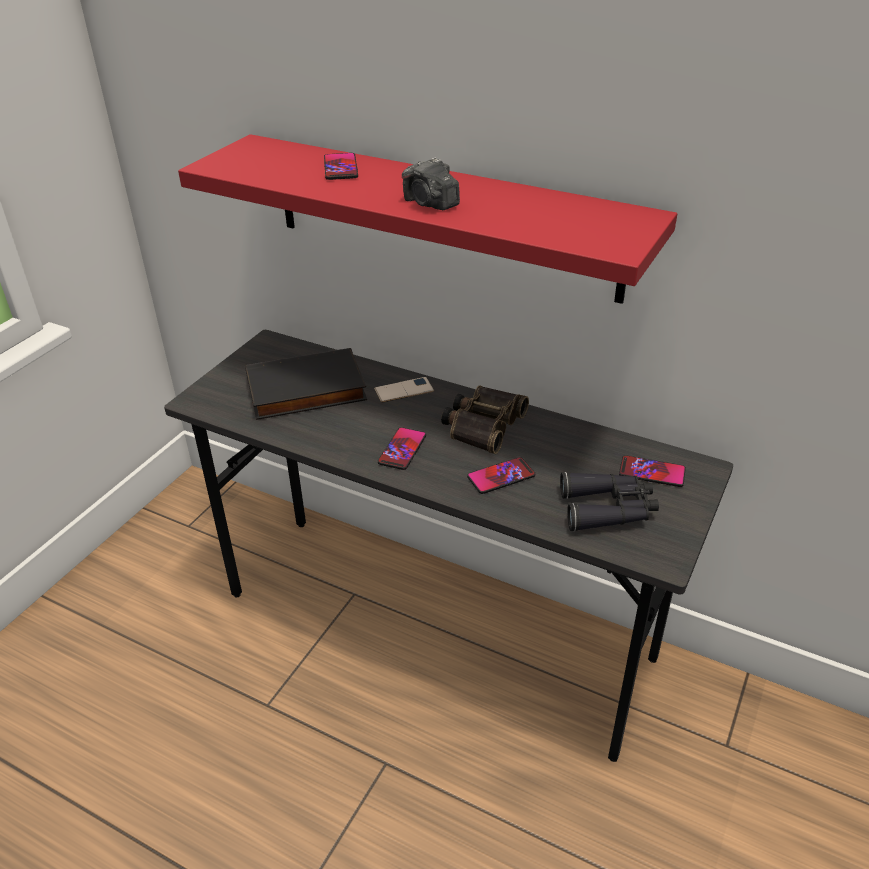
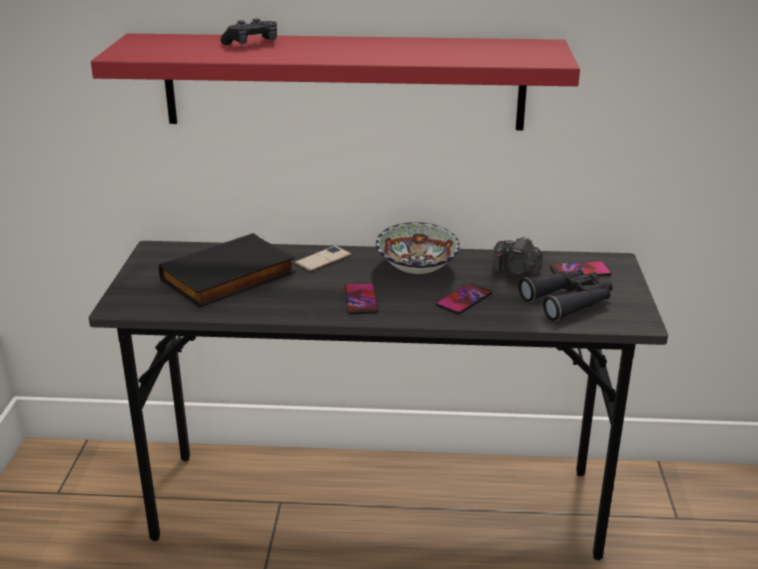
camera: 25 degrees left, 10 degrees down
(340, 168) = (252, 43): phone -> black game controller
(430, 203) = (366, 54): camera -> camera (516, 271)
(482, 425) = (416, 269): binoculars -> bowl

